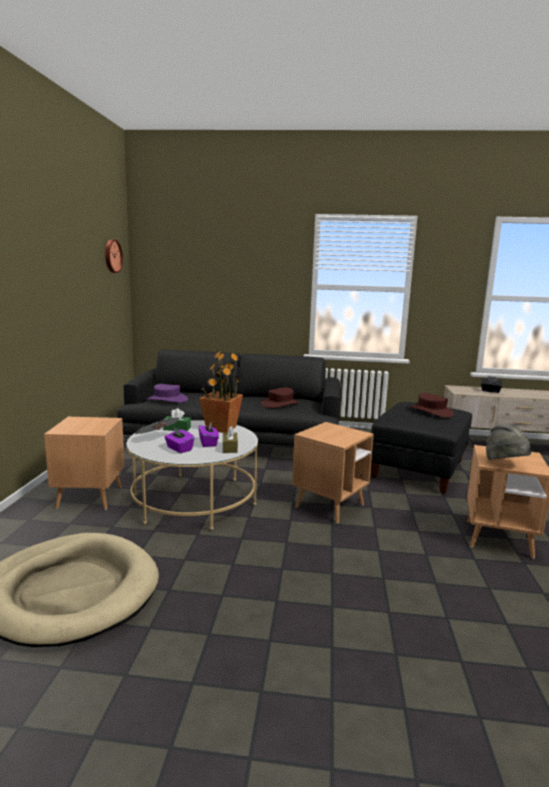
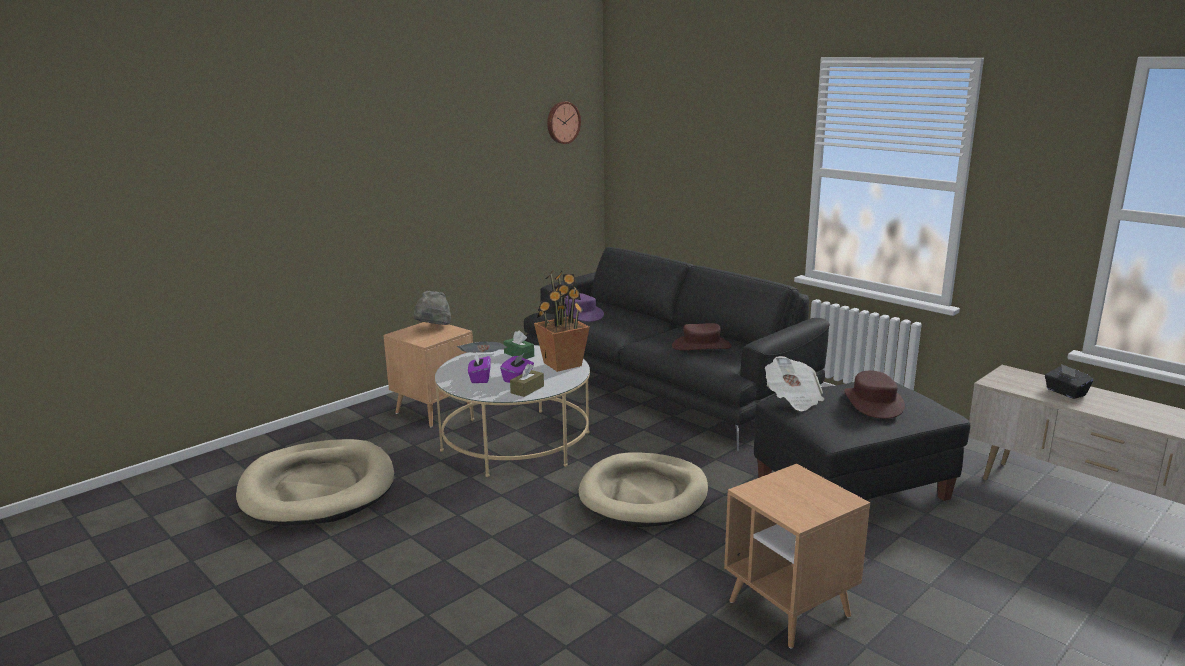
camera: 40 degrees right, 5 degrees up
(329, 506) = (644, 495): brown side table -> beige dog bed
(394, 417) = (793, 399): none -> newspaper
(505, 464) = (770, 499): grey hat -> grey hat (433, 328)

